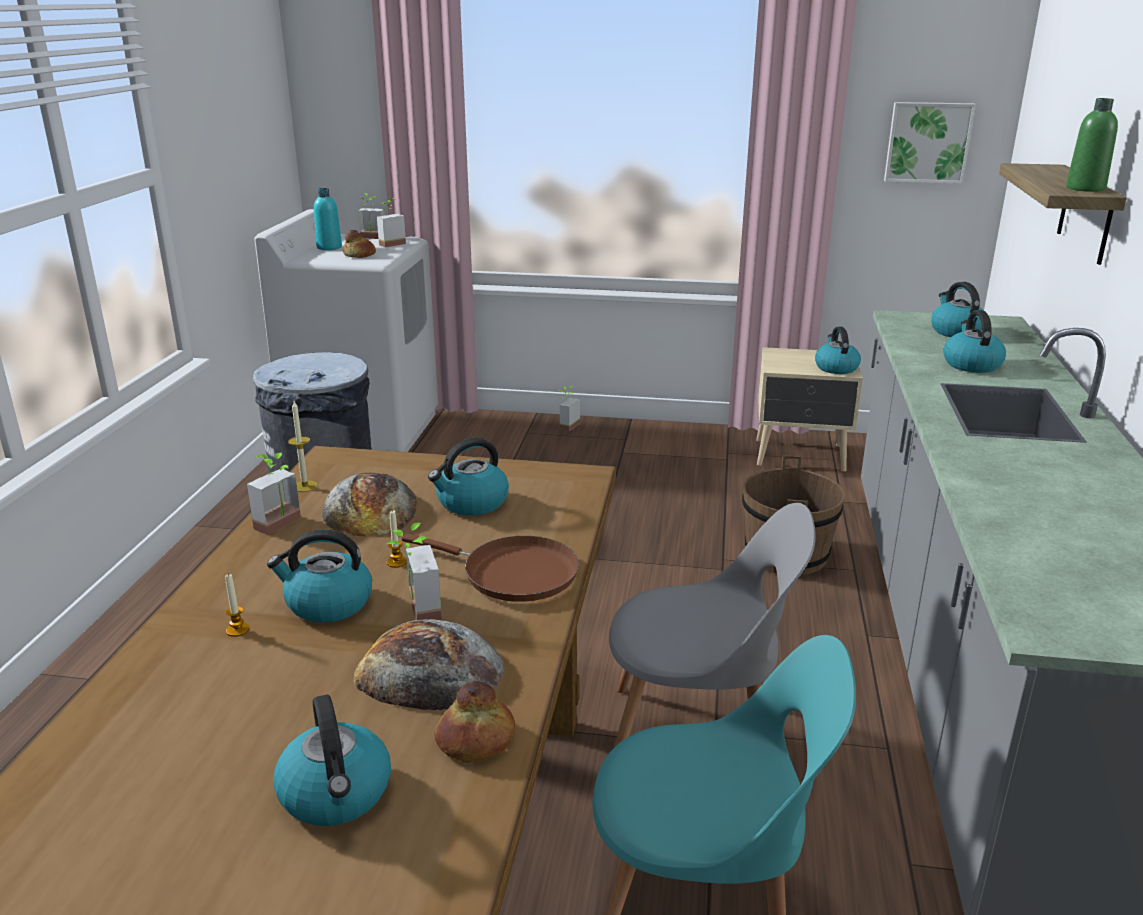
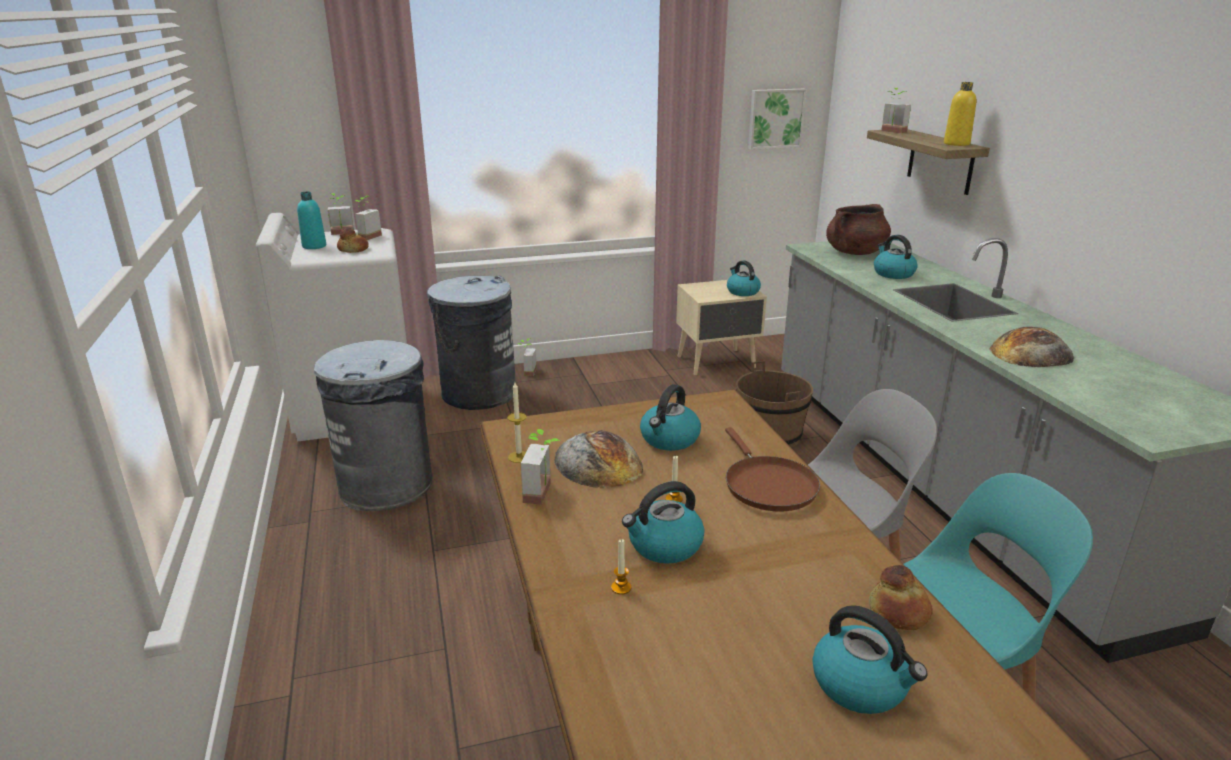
camera: 25 degrees left, 0 degrees up
(415, 610) = (735, 532): potted plant -> potted plant (891, 132)
(429, 670) = (803, 573): bread -> bread (1031, 353)
(494, 438) = (478, 393): none -> grey trash can
(512, 573) = (767, 485): brown frying pan -> brown frying pan turned 75 degrees clockwise
(956, 331) = (855, 252): kettle -> brown cooking pot
(1085, 188) = (956, 144): green bottle -> yellow bottle

